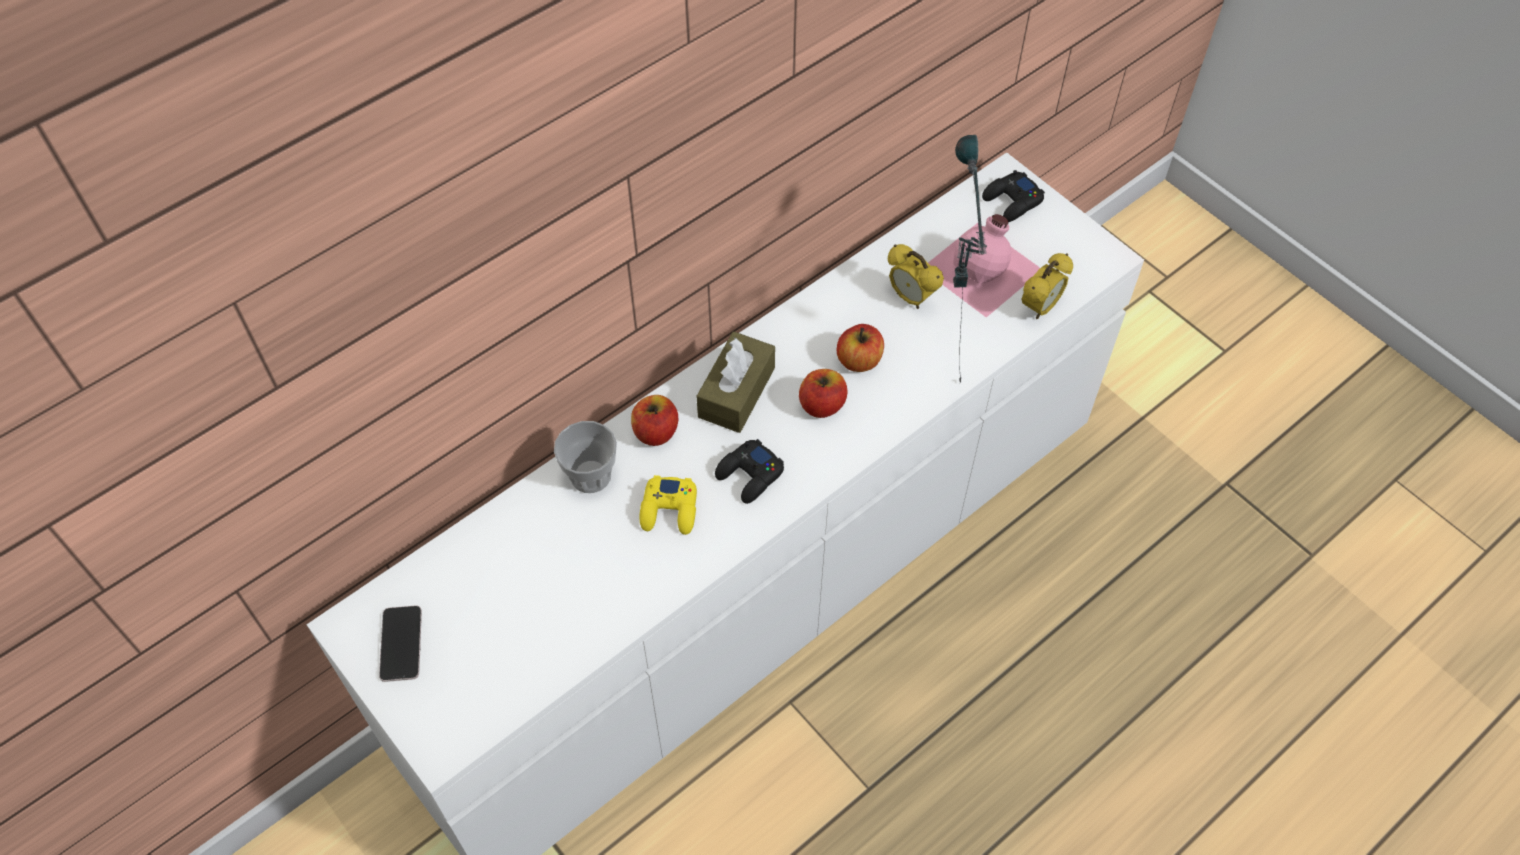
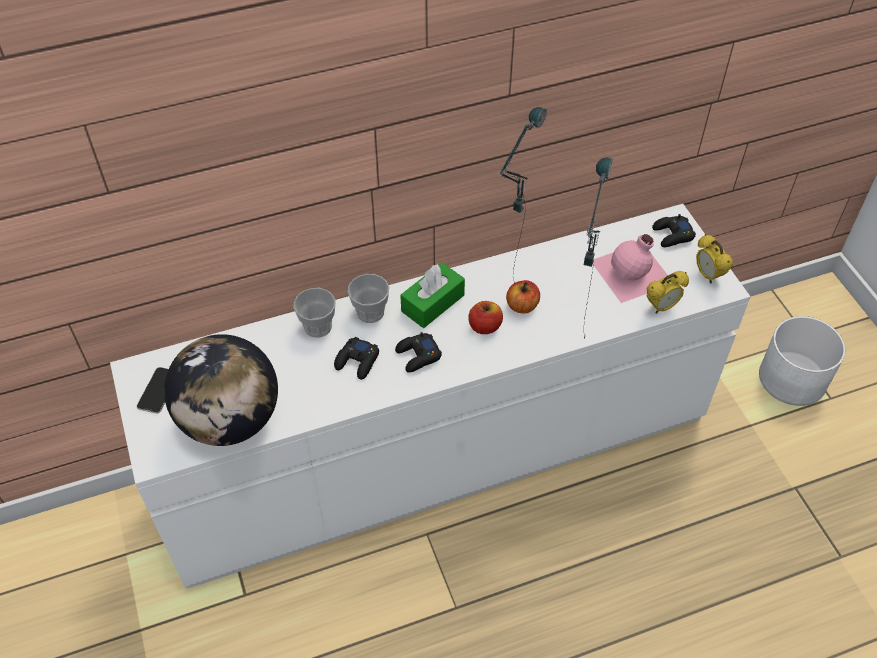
camera: 20 degrees right, 5 degrees down
(528, 653) = (230, 420): none -> globe
(655, 432) = (370, 312): apple -> cup
(670, 510) = (357, 361): yellow game controller -> black game controller
(736, 392) = (432, 303): brown tissue box -> green tissue box
(825, 320) = (511, 275): none -> table lamp
(911, 298) = (575, 277): alarm clock -> alarm clock (708, 275)
(1170, 338) = (793, 378): none -> white planter

